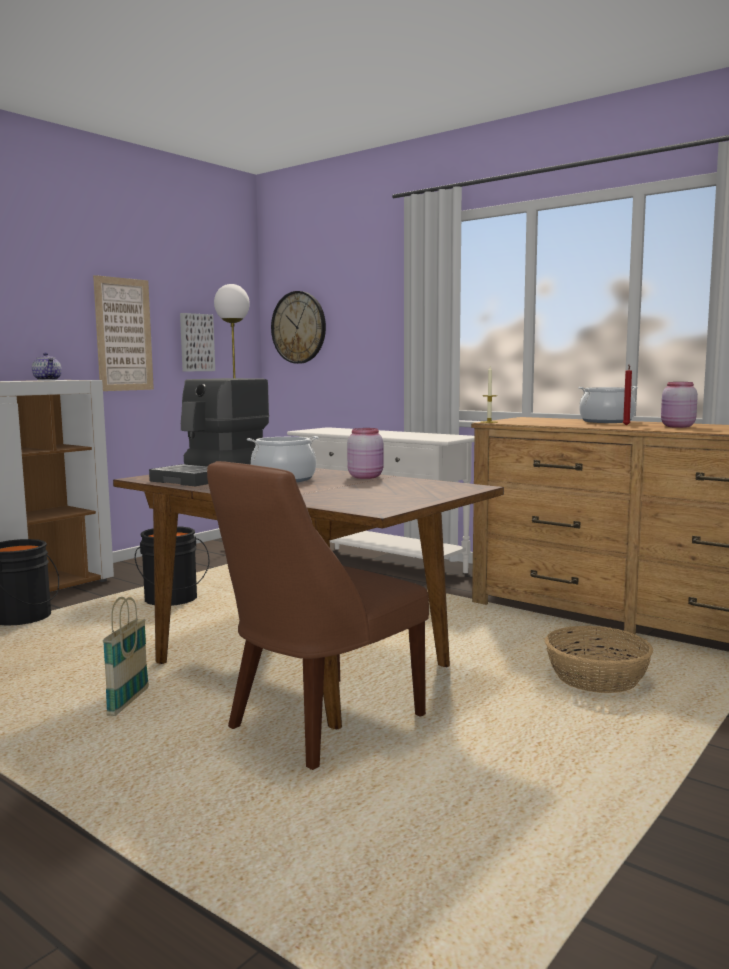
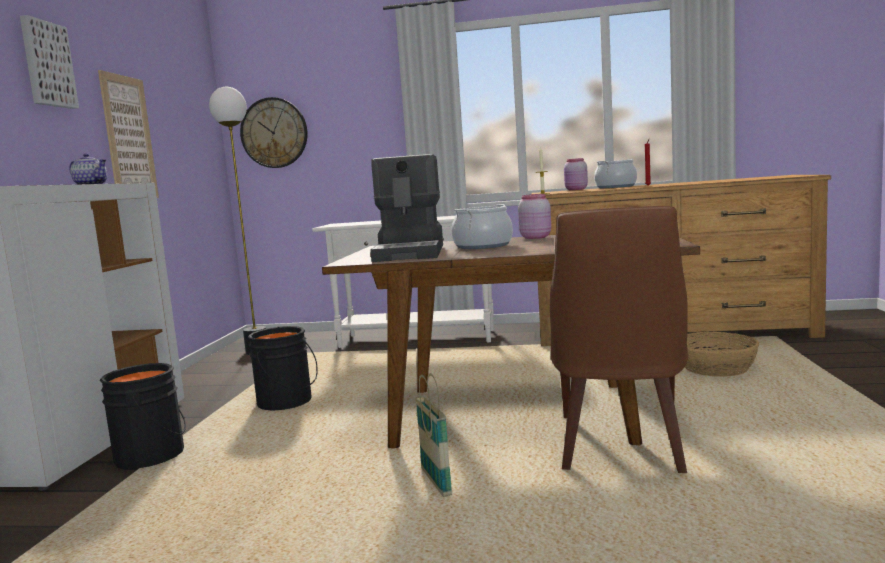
camera: 30 degrees left, 0 degrees up
(196, 342) = (182, 149): picture -> picture (47, 64)
(676, 426) = (682, 183): pink jar -> pink jar (575, 189)

